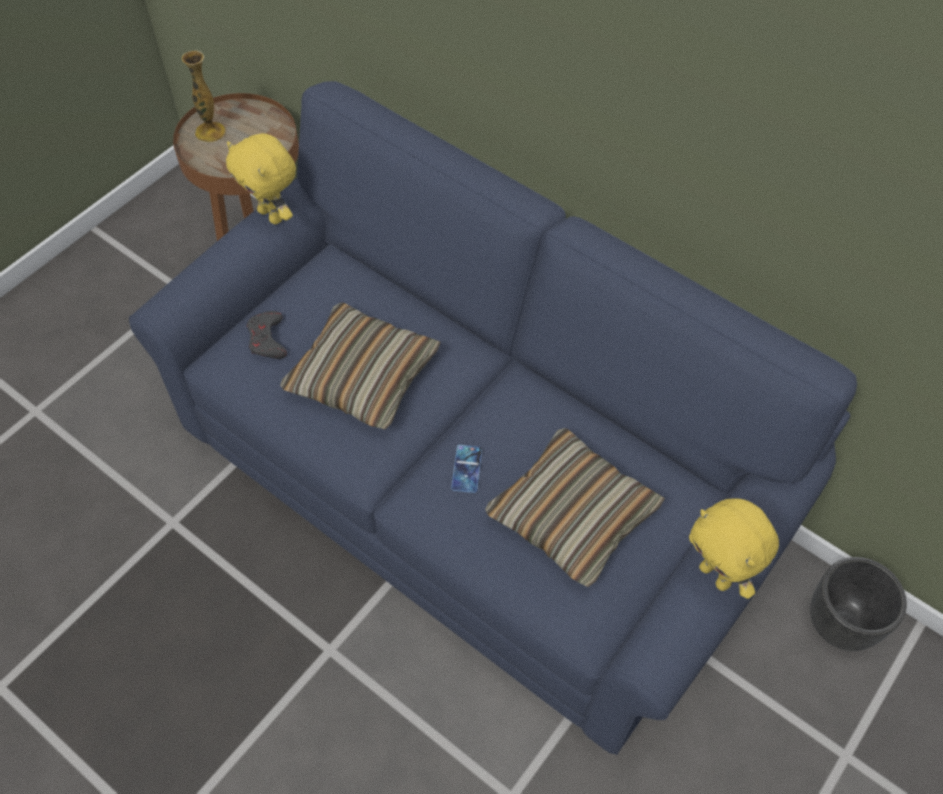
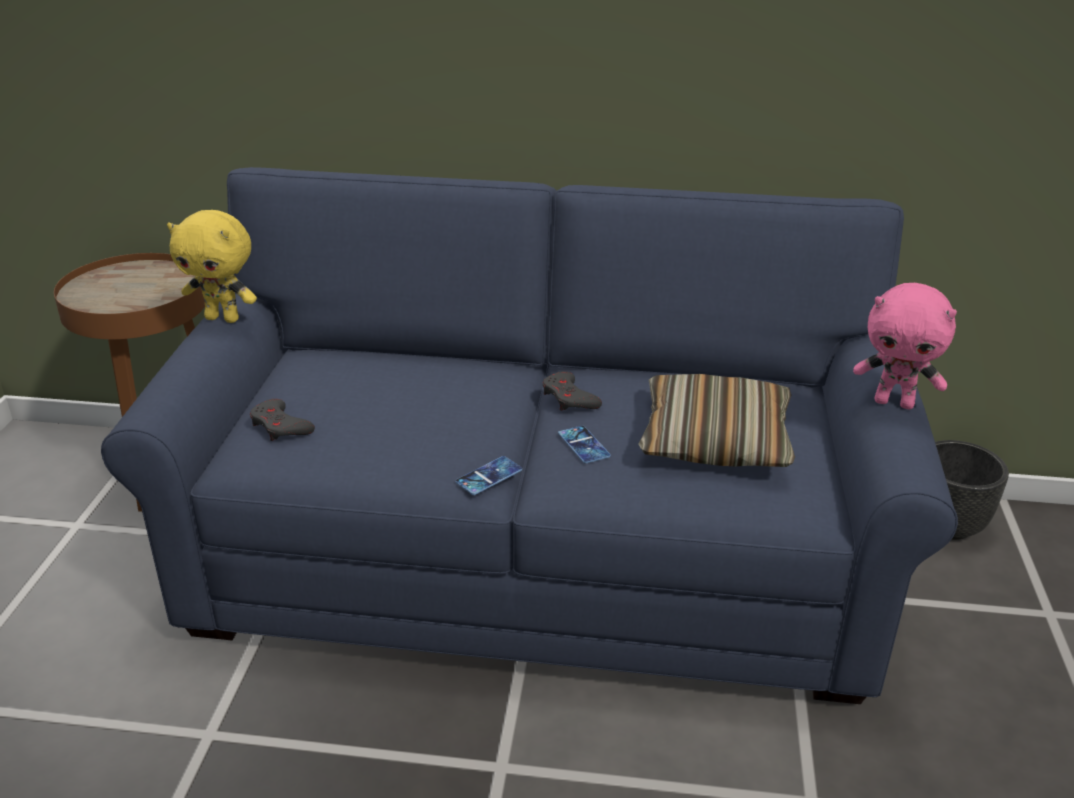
camera: 30 degrees left, 25 degrees down
(210, 132) = (96, 290): vase -> none
(362, 376) = (412, 419): pillow -> none
(376, 466) = (489, 476): none -> phone
(496, 409) = (569, 398): none -> grey game controller
(716, 575) = (894, 402): yellow plush toy -> pink plush toy

